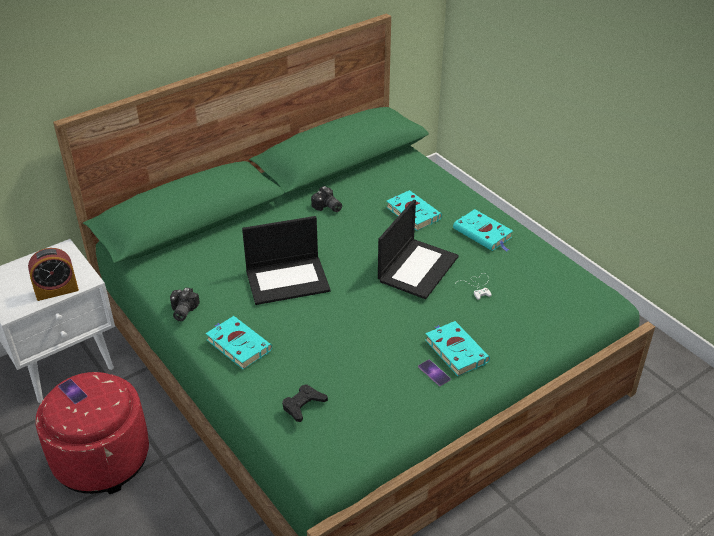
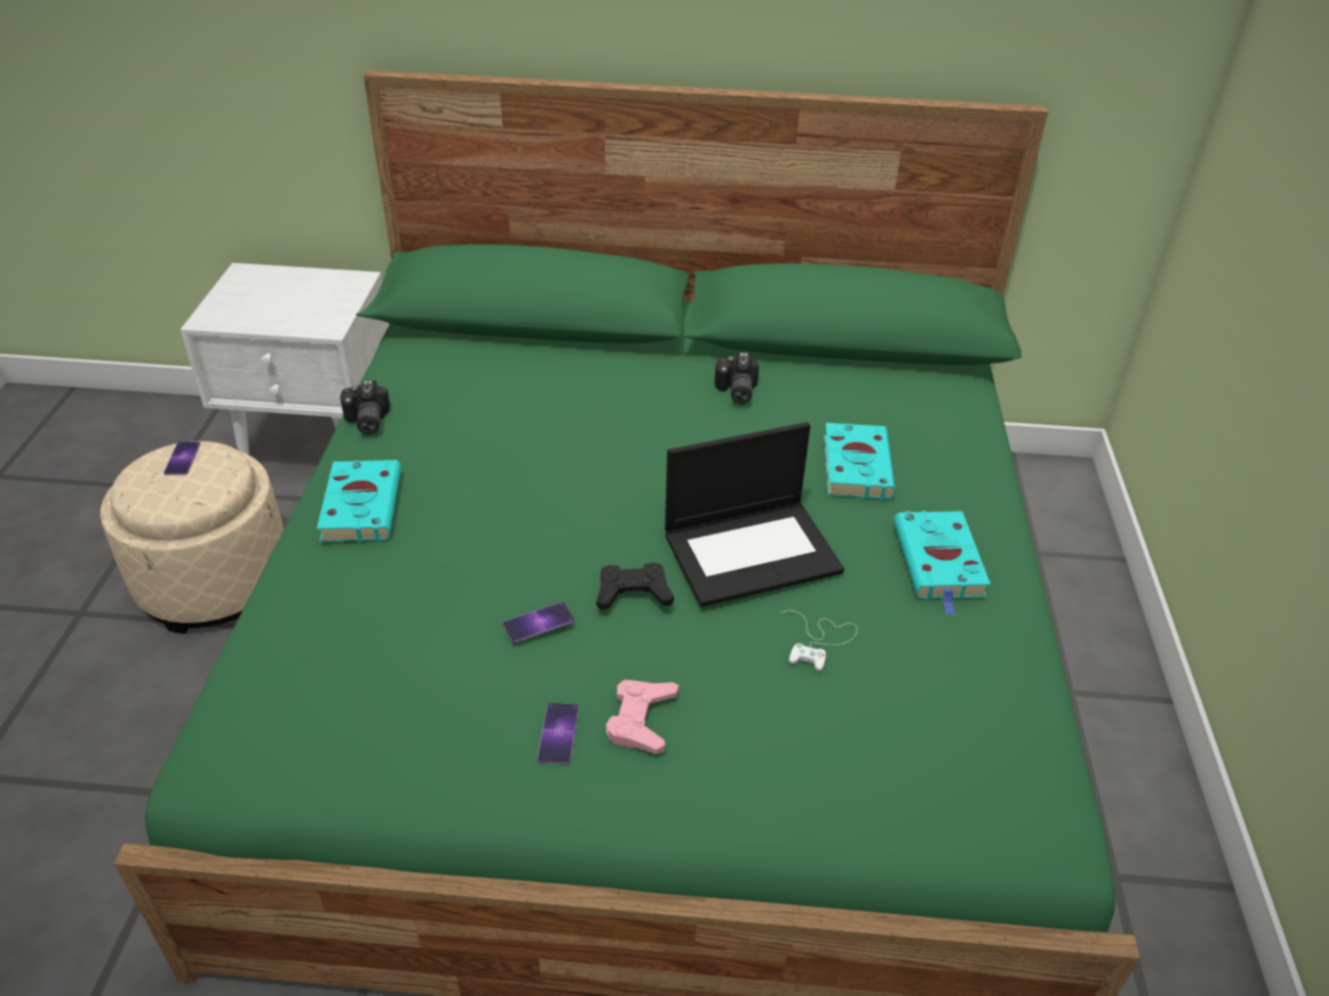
camera: 40 degrees right, 0 degrees up
(56, 290) = (283, 321): alarm clock -> none
(101, 458) = (215, 581): red ottoman -> beige ottoman
(182, 311) = (365, 421): camera -> camera turned 60 degrees counterclockwise
(288, 279) = (543, 457): laptop -> none
(303, 405) = (309, 644): black game controller -> black game controller (633, 592)
(378, 341) = (538, 622): none -> phone
(455, 350) = (641, 720): turquoise book -> pink game controller

